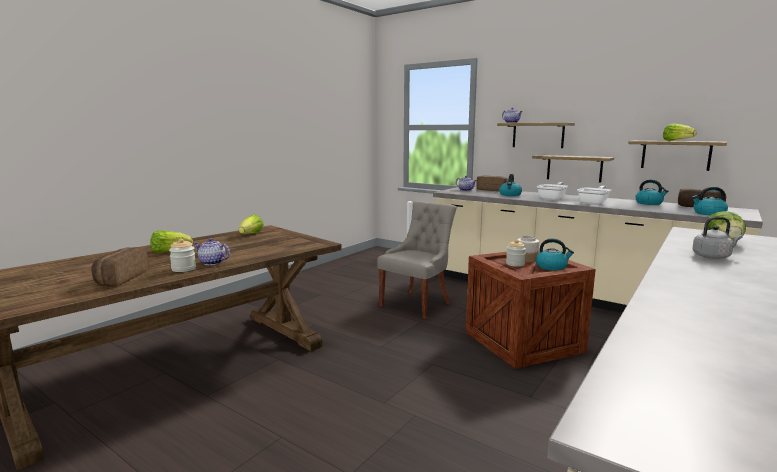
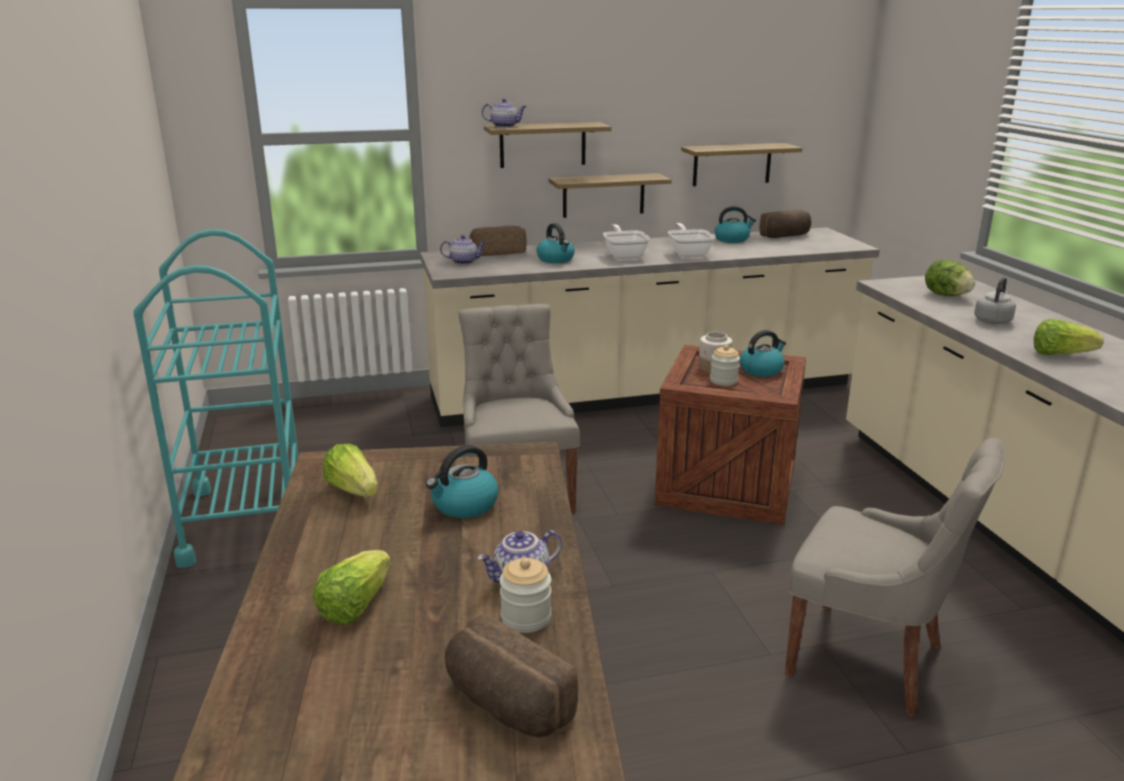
camera: 50 degrees left, 10 degrees up
(318, 276) = (246, 519): none -> turquoise cart
(423, 436) = (869, 660): none -> grey chair
(677, 141) = (743, 147): lettuce -> lettuce (1060, 354)
(708, 213) = (820, 246): kettle -> kettle (464, 505)

